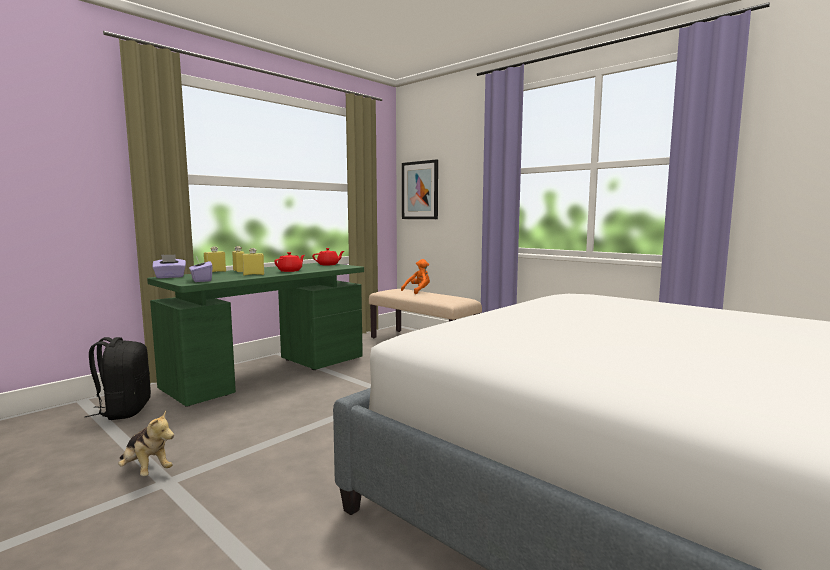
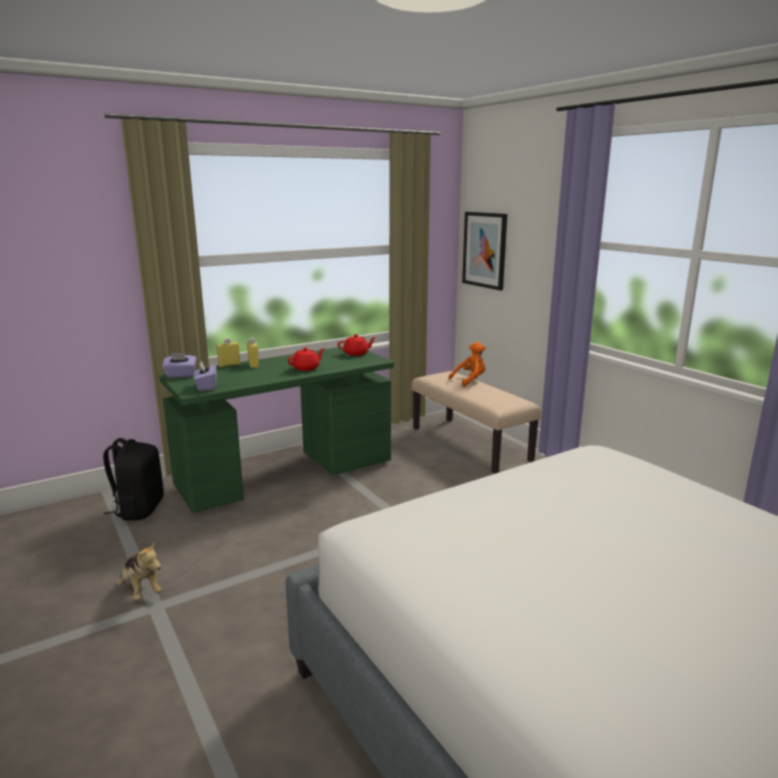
camera: 15 degrees right, 10 degrees up
(253, 274) = (264, 375): yellow bottle -> none

